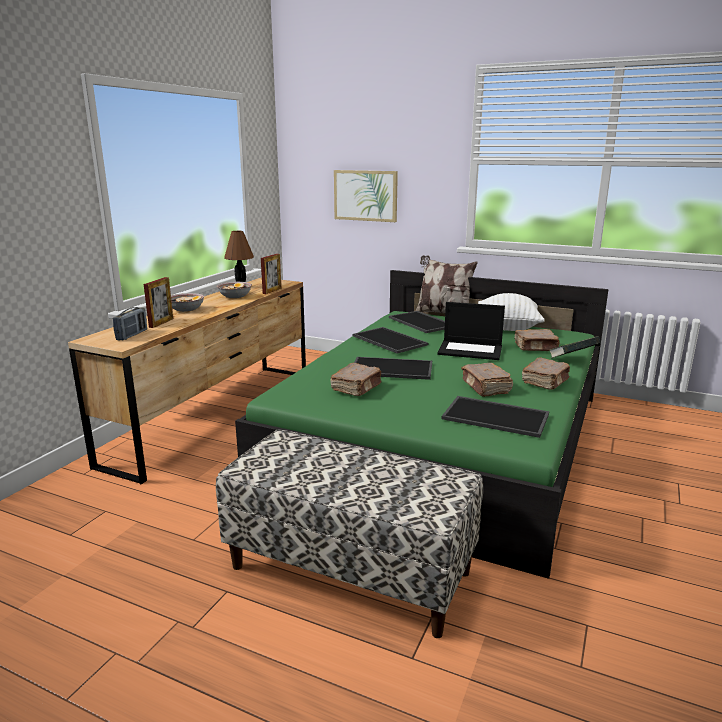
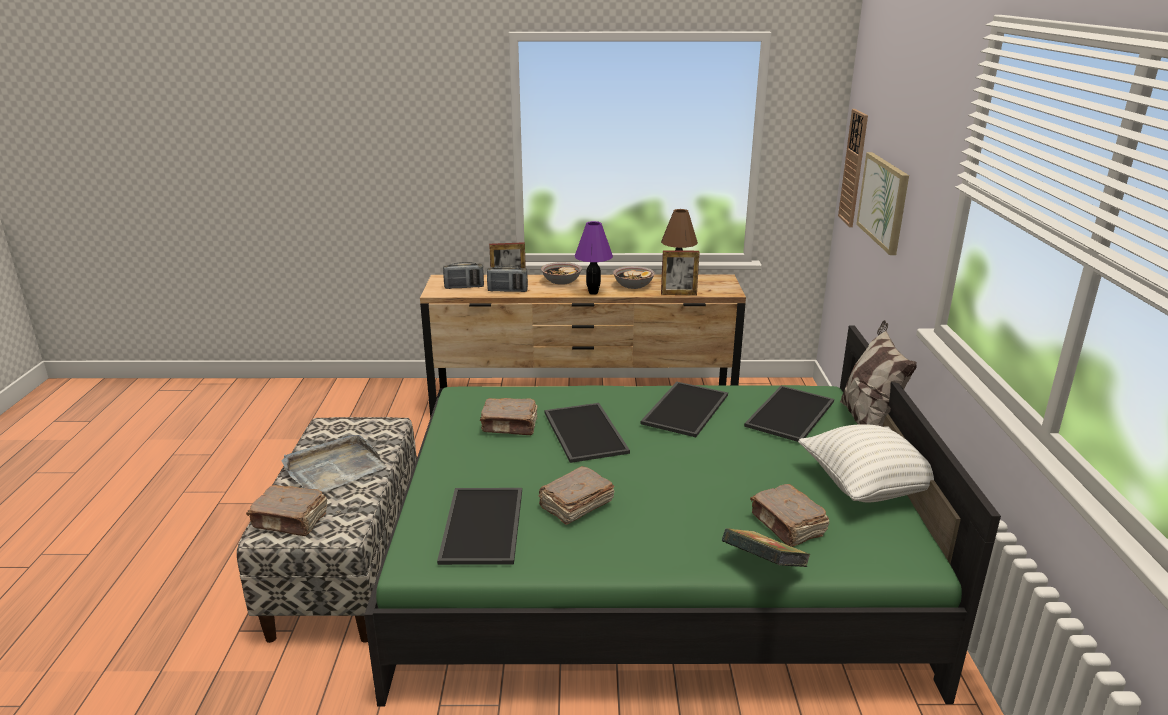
camera: 65 degrees right, 5 degrees up
(172, 324) = (507, 291): none -> radio
(228, 306) = (593, 293): none -> purple table lamp
(307, 187) = (854, 168): none -> wall clock
(339, 473) = (333, 468): none -> grey tray
(471, 350) = (709, 471): laptop -> none
(545, 382) = (637, 550): brown book -> brown book (291, 521)

